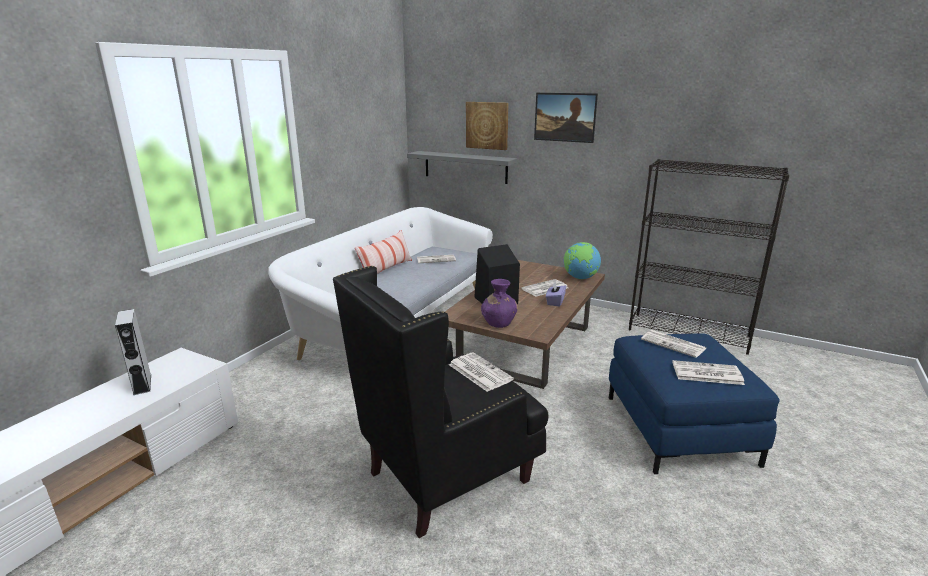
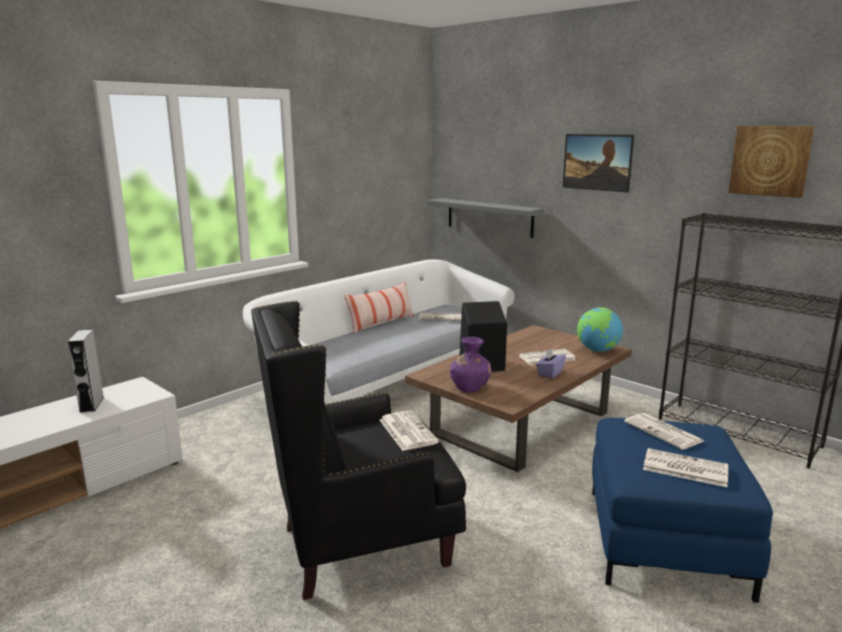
camera: 15 degrees right, 5 degrees down
(487, 125) = (513, 171): picture -> picture (770, 160)

